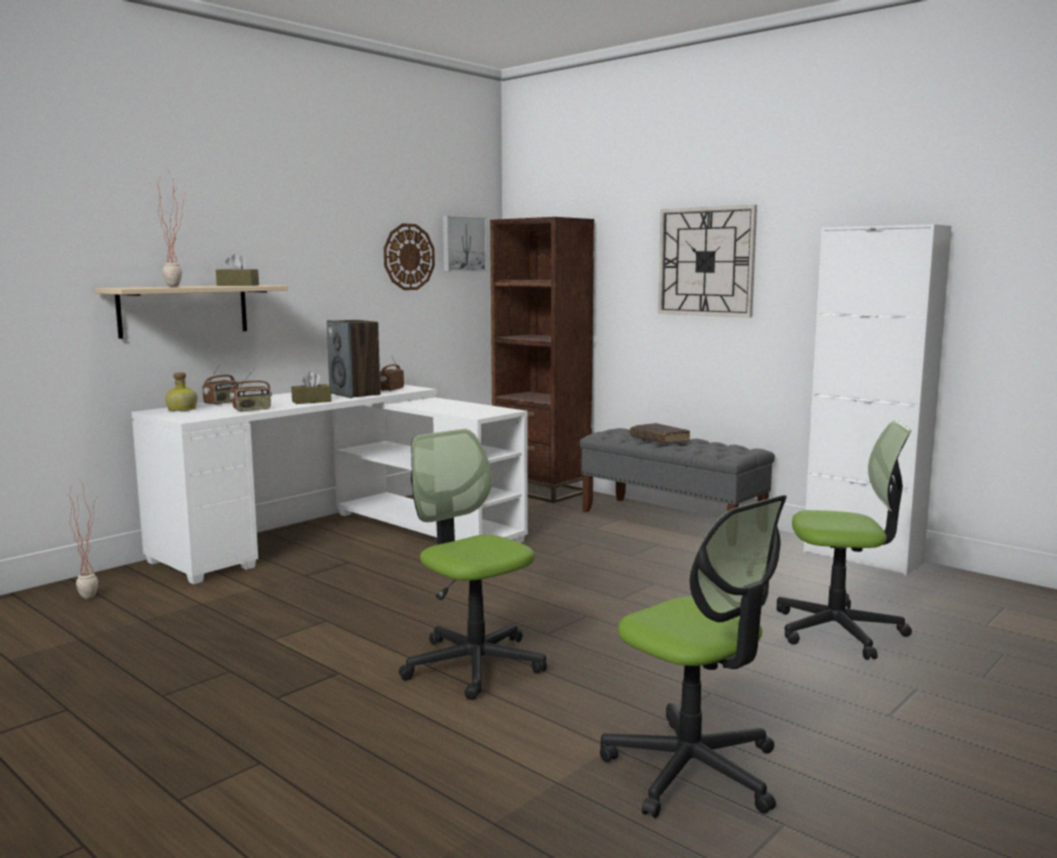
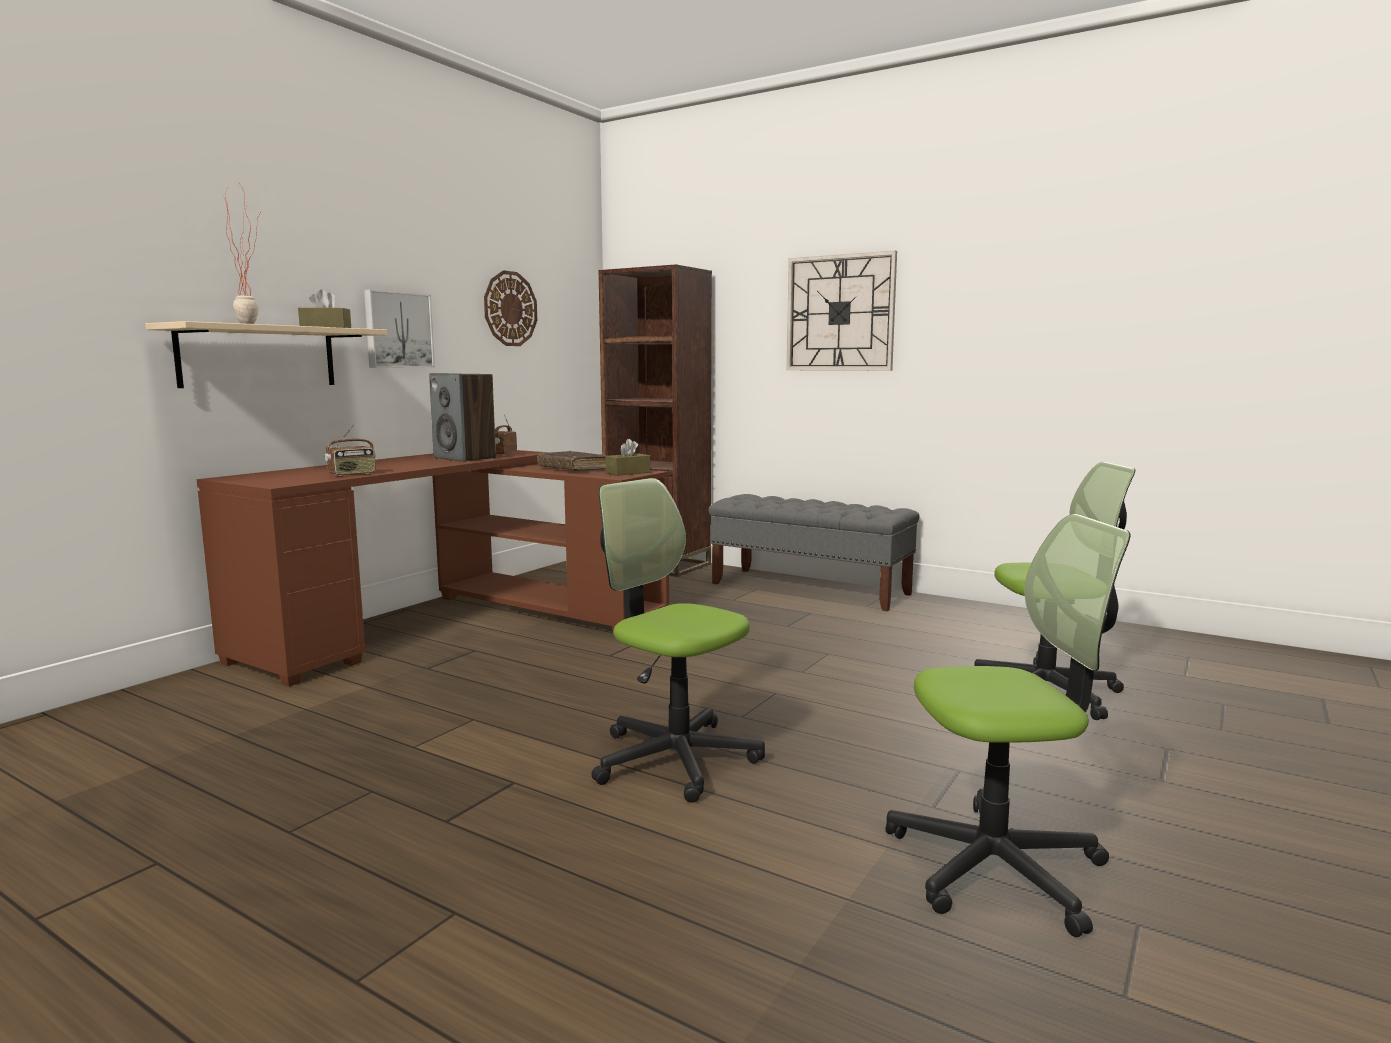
camera: 10 degrees left, 0 degrees up
(91, 595) = (156, 708): potted plant -> none
(181, 409) = (261, 475): bottle -> none
(222, 403) = (309, 469): radio -> none
(311, 401) = (419, 465): brown tissue box -> brown tissue box (628, 473)
(345, 537) = (459, 623): white desk -> brown desk
(463, 244) = (565, 298): picture -> picture (397, 330)
(659, 440) = (797, 503): brown book -> brown book (572, 469)
(693, 770) = (996, 866): office chair -> office chair turned 45 degrees counterclockwise
(862, 557) = (1021, 616): white cabinet -> none

